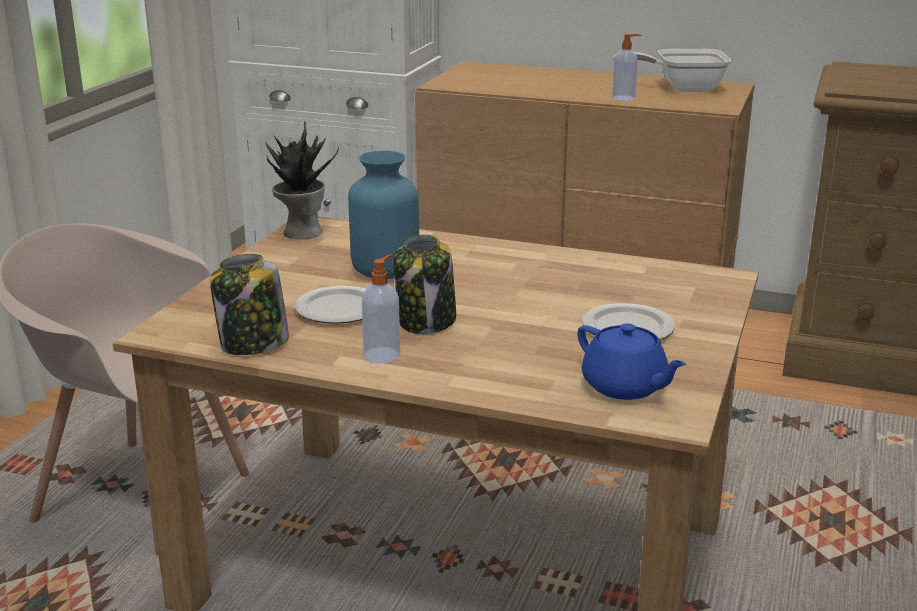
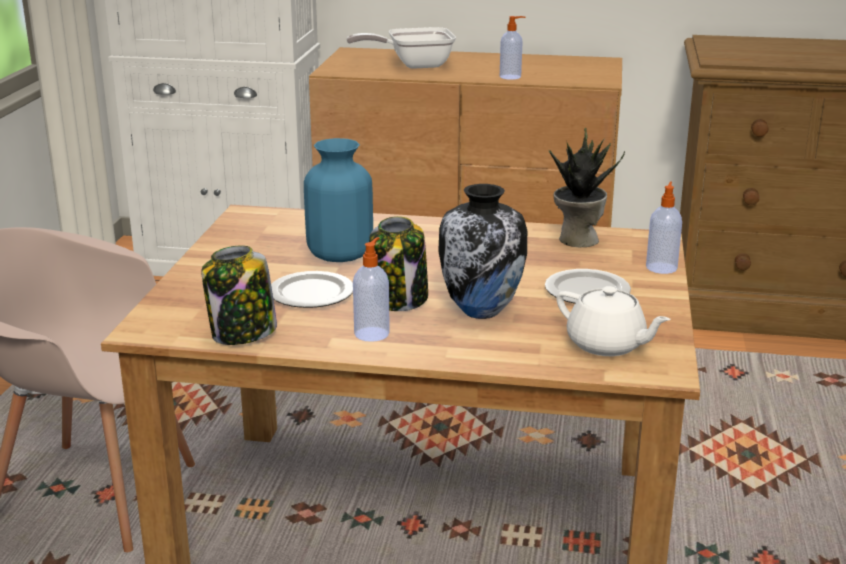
camera: 10 degrees left, 0 degrees up
(301, 232) = (241, 222): potted plant -> potted plant (577, 239)
(506, 340) = (482, 311): none -> vase
(625, 387) = (607, 345): blue teapot -> white teapot
(682, 88) = (559, 65): frying pan -> frying pan (413, 65)
(720, 308) = (661, 267): none -> soap dispenser

